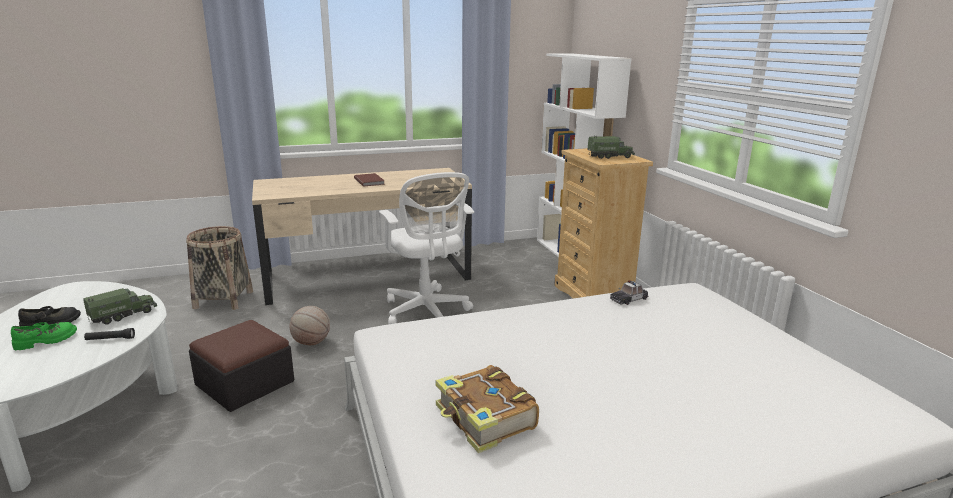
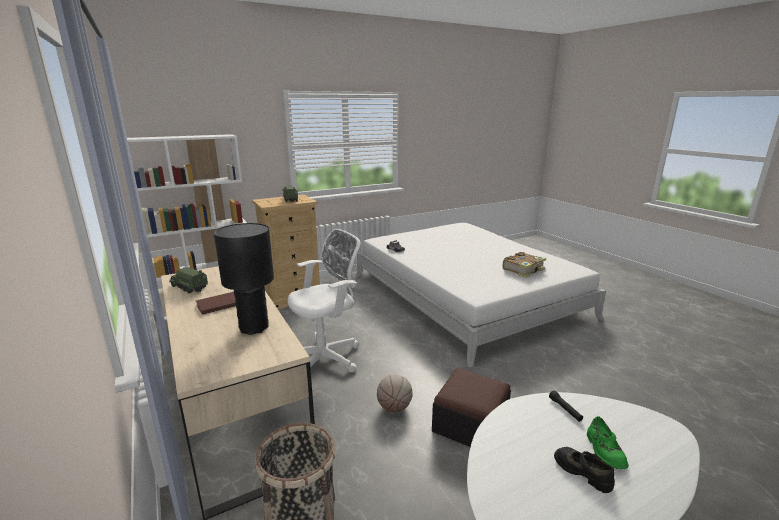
camera: 100 degrees left, 0 degrees up
(46, 341) = (604, 451): green shoe -> green shoe turned 135 degrees counterclockwise
(123, 315) = (528, 426): toy truck -> toy truck (188, 287)
(315, 189) = (254, 328): none -> black table lamp

